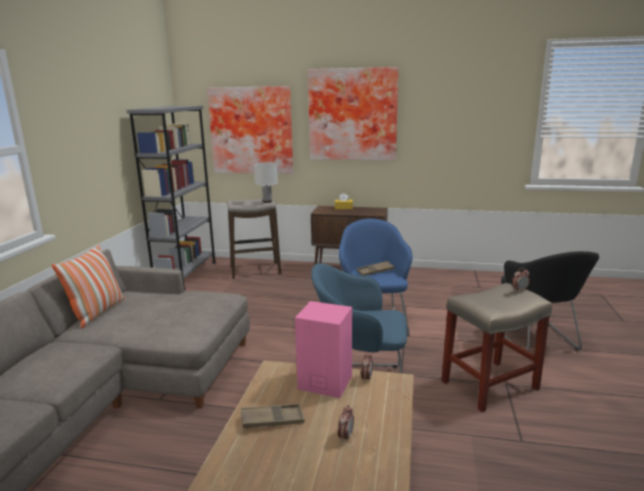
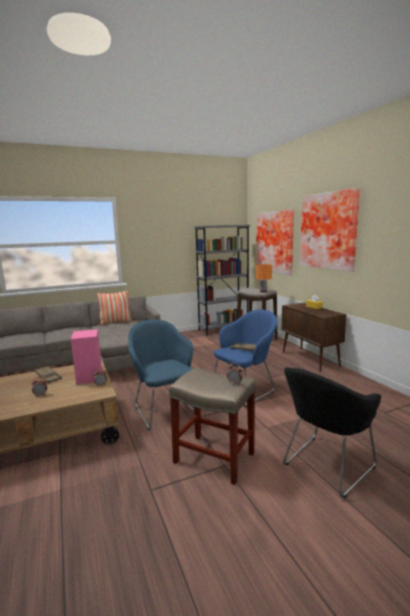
camera: 55 degrees right, 5 degrees down
(267, 201) = (263, 291): white table lamp -> orange table lamp

